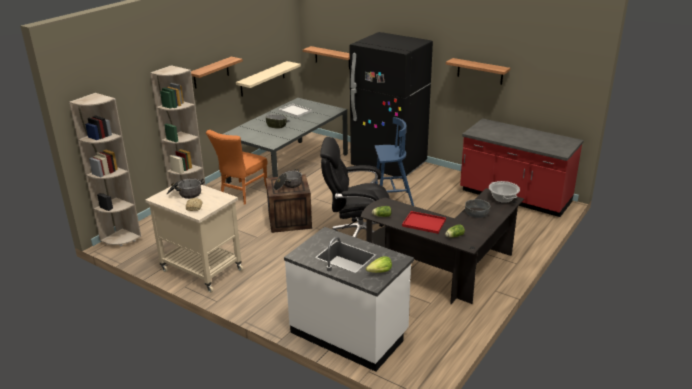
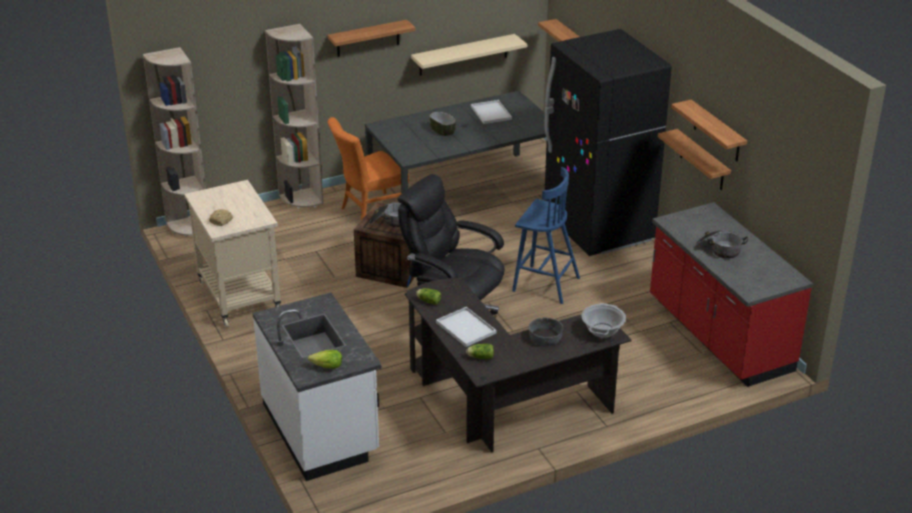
camera: 30 degrees right, 5 degrees up
(185, 194) = (229, 200): cooking pot -> cooking pot (719, 249)
(425, 223) = (467, 328): red tray -> white tray
(467, 95) = (702, 161): none -> shelf

